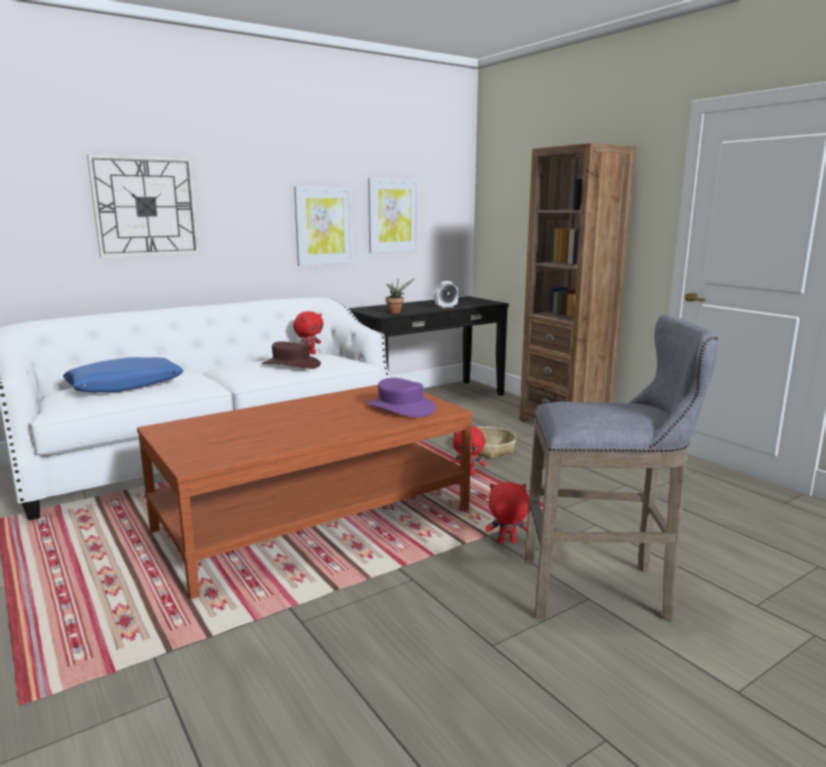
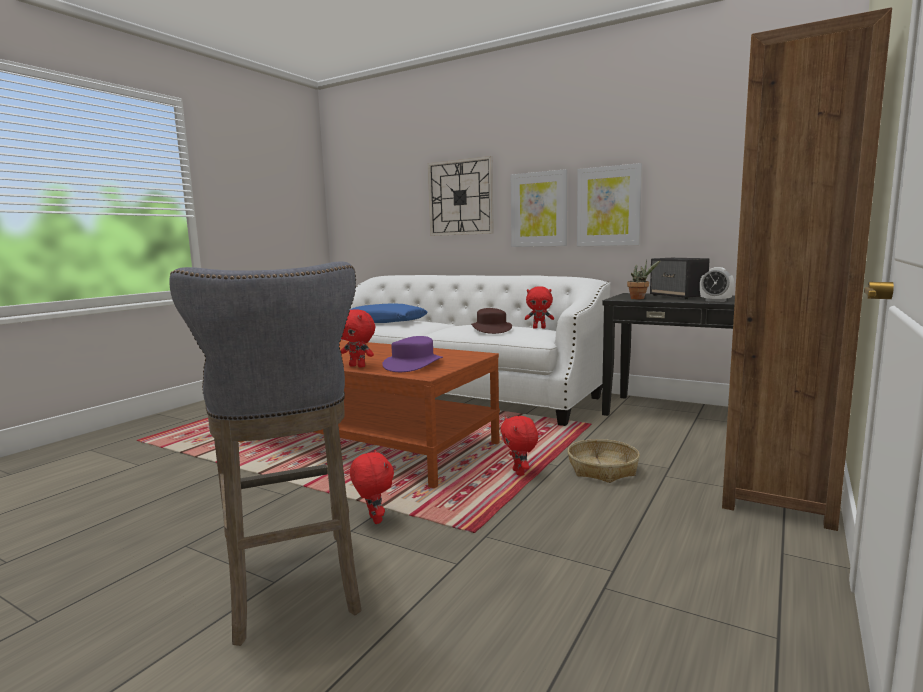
camera: 65 degrees right, 5 degrees down
(374, 425) = (358, 366): none -> red plush toy
(393, 215) = (699, 190): picture -> picture (539, 209)
(404, 306) = (678, 296): none -> speaker

